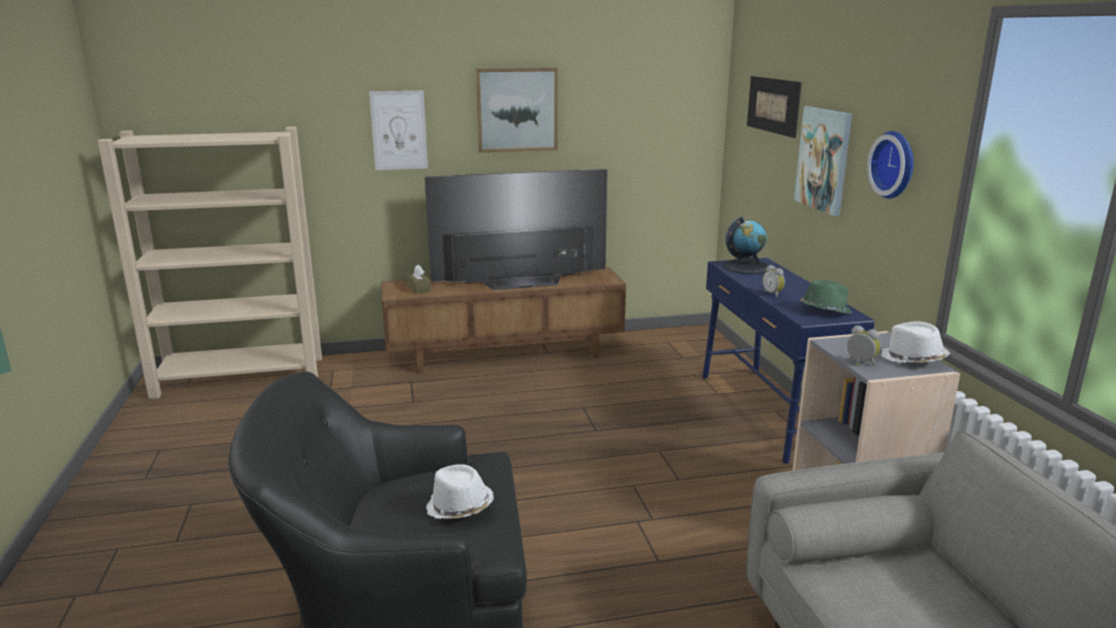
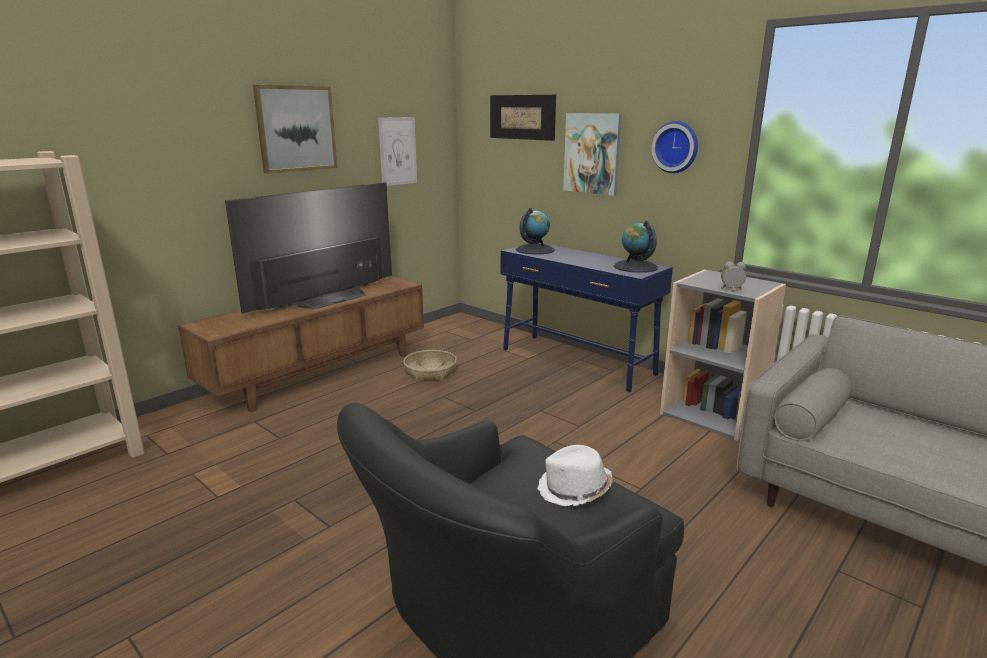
camera: 35 degrees left, 0 degrees up
(399, 130) = (178, 153): picture -> picture (398, 151)
(418, 288) = (232, 323): brown tissue box -> none
(599, 381) = (430, 373): none -> basket
(773, 294) = (586, 263): alarm clock -> none
(824, 310) = (635, 267): green hat -> globe
(912, 359) = (750, 281): white hat -> none

